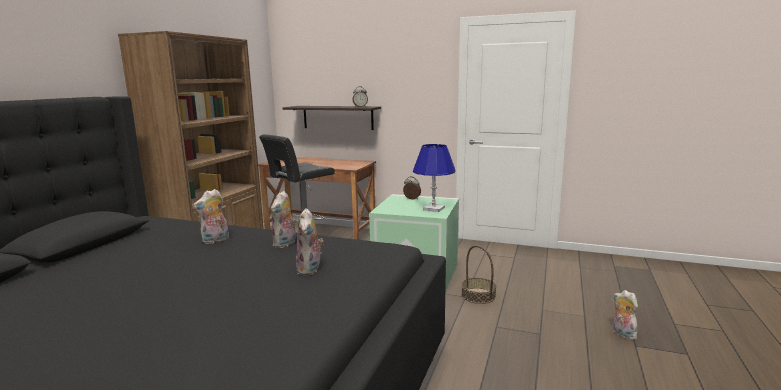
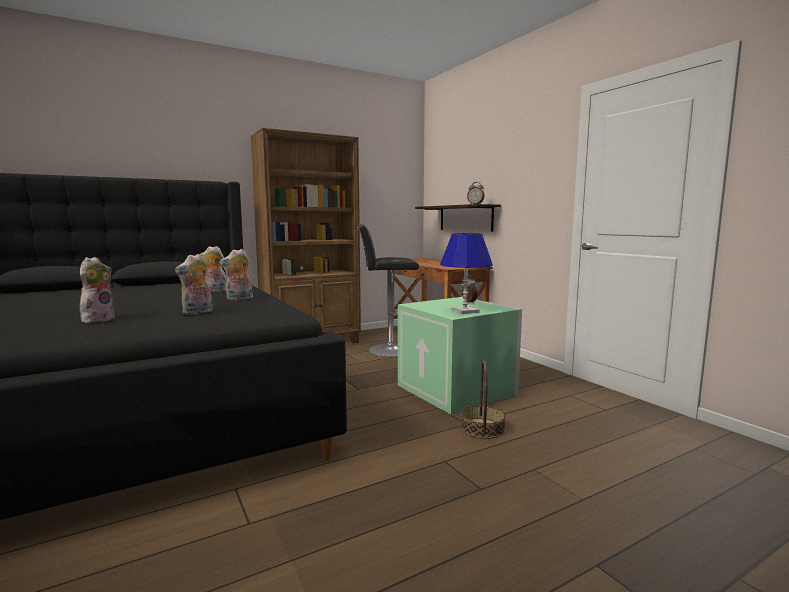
camera: 40 degrees right, 5 degrees down
(622, 333) = (602, 542): plush toy -> plush toy (98, 319)

